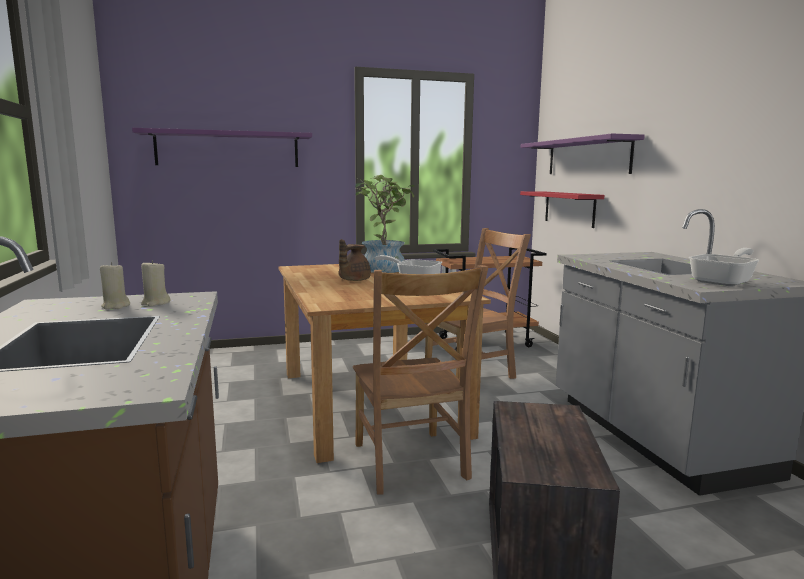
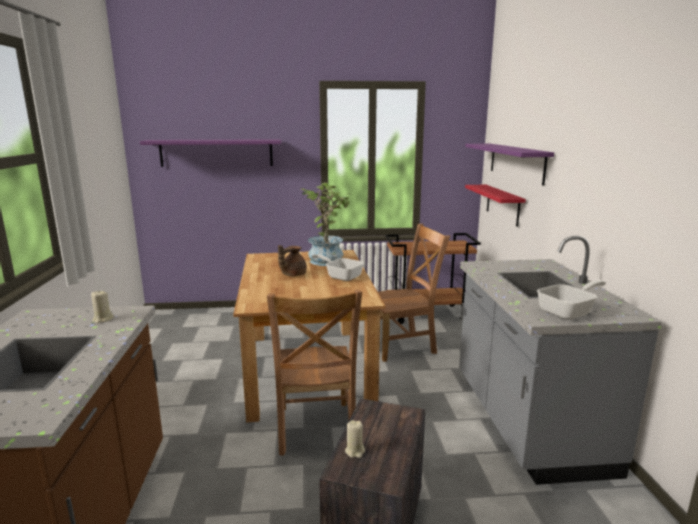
camera: 10 degrees right, 5 degrees up
(115, 306) = (75, 322): beige candle -> beige candle (355, 451)

